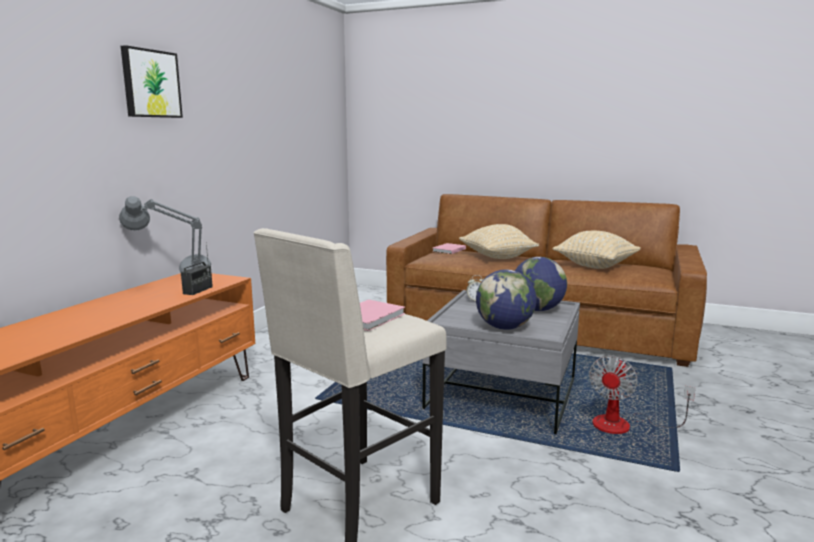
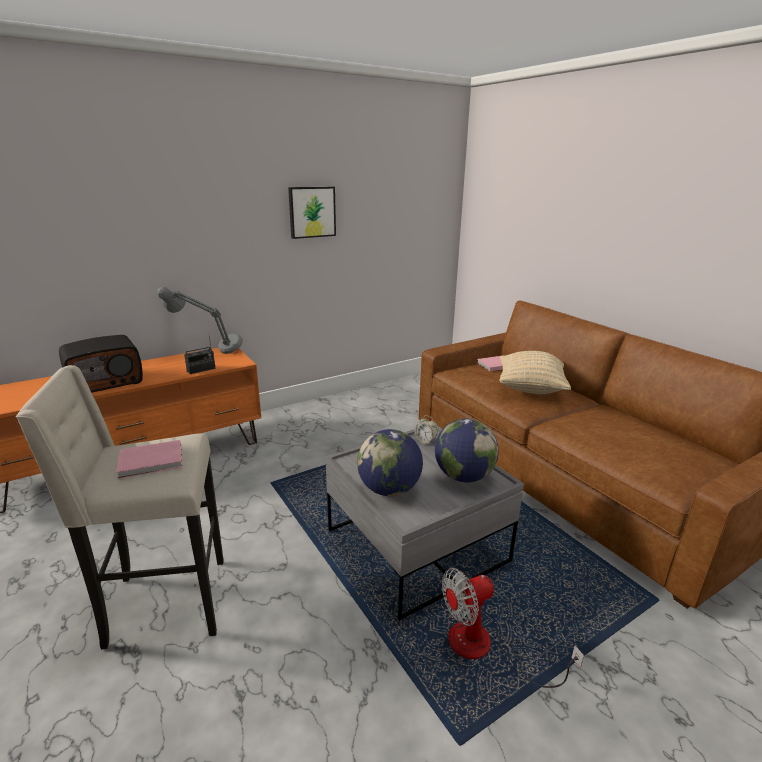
camera: 35 degrees right, 10 degrees up
(95, 318) = (106, 381): none -> radio
(150, 84) = (197, 189): picture -> picture (312, 212)
(595, 266) = (625, 434): beige pillow -> none

